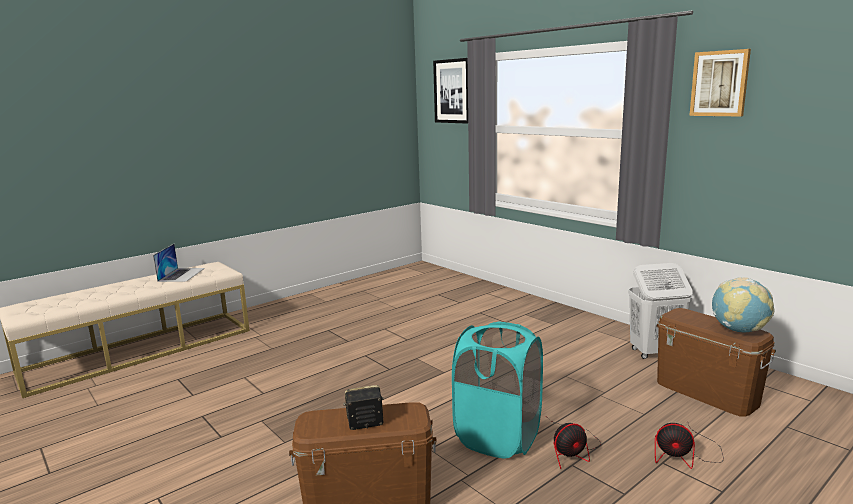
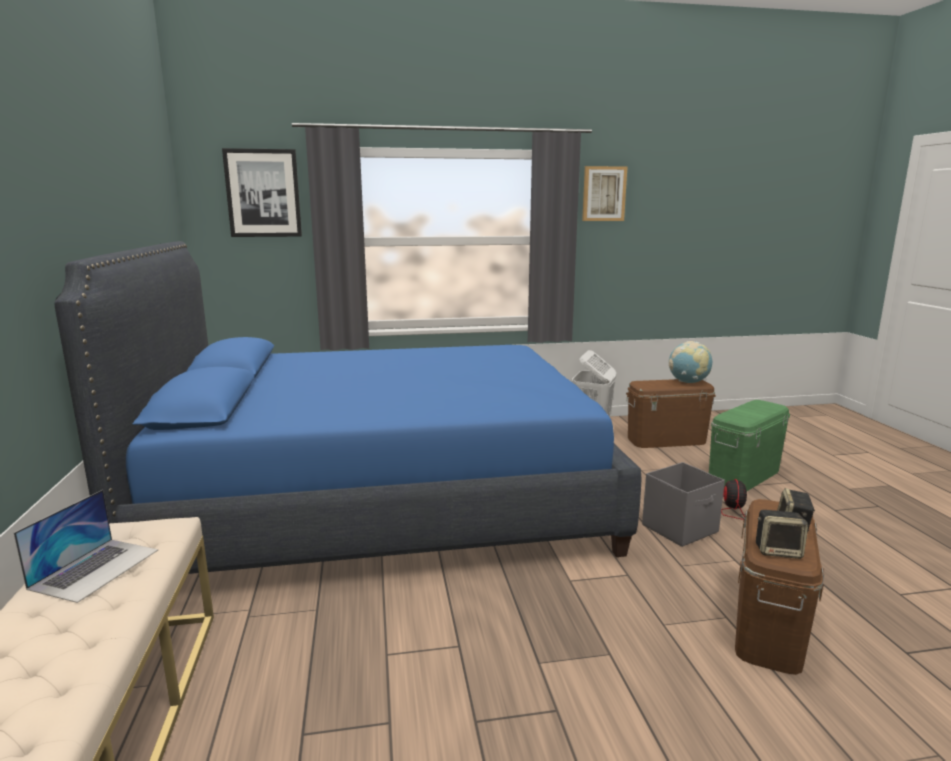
camera: 60 degrees left, 0 degrees up
(181, 274) = (95, 568): laptop -> laptop turned 75 degrees clockwise
(321, 420) = (778, 551): none -> speaker
(405, 322) = (382, 500): none -> blue bed
(498, 437) = (680, 528): turquoise laundry basket -> grey storage box
(685, 455) = (744, 476): fan -> green storage box

